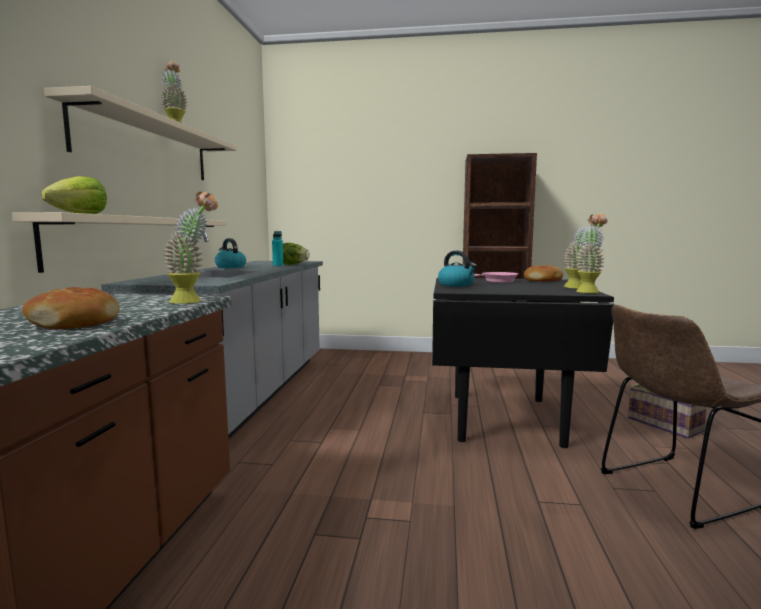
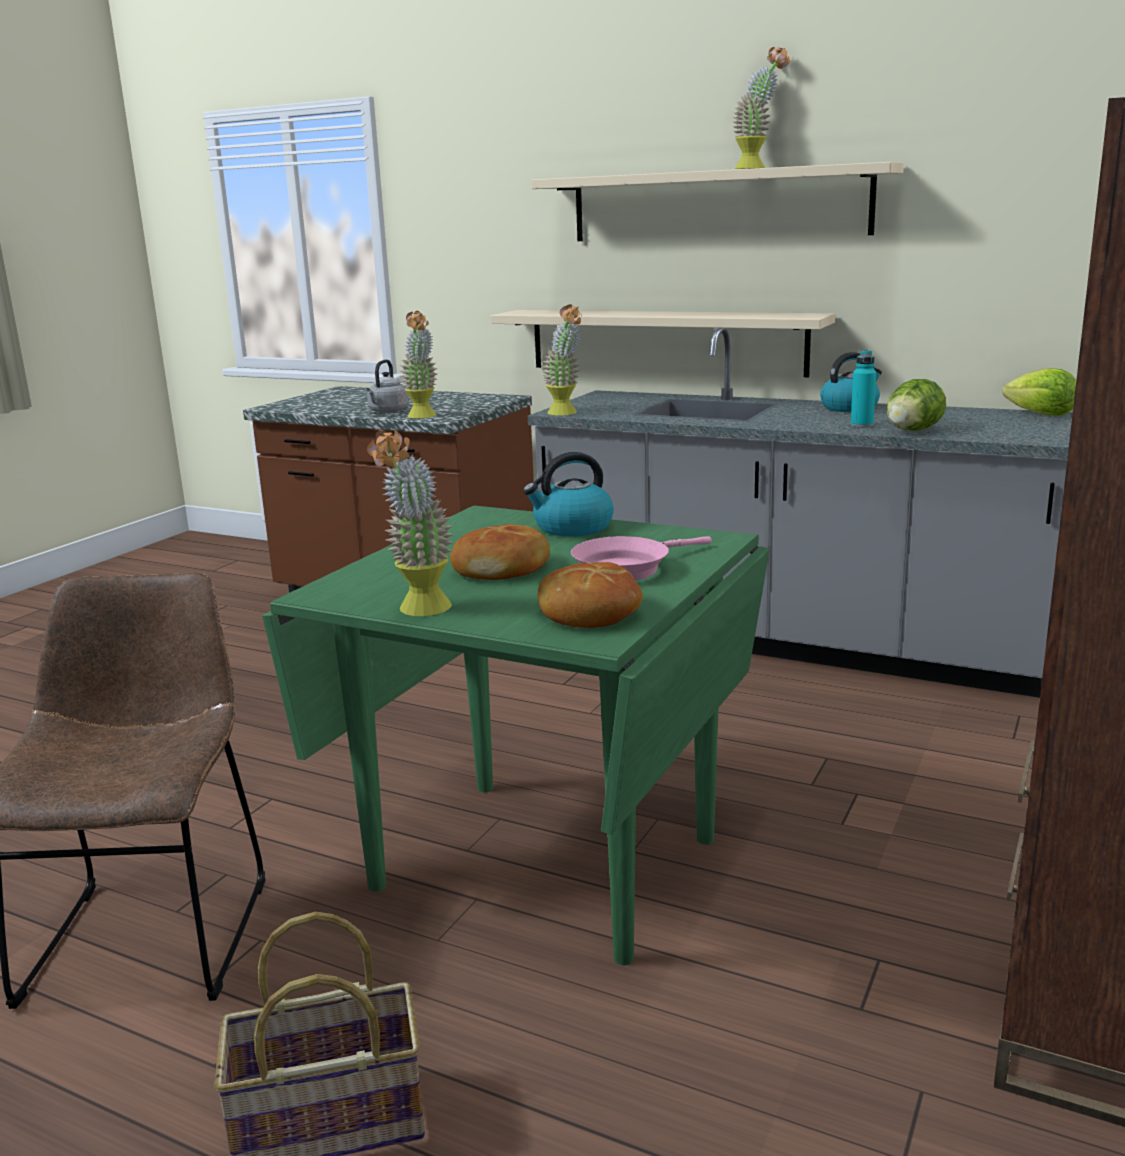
camera: 110 degrees right, 10 degrees up
(75, 323) = (347, 406): bread -> bread (502, 569)
(80, 213) = (547, 312): lettuce -> lettuce (1040, 414)
(144, 309) = (387, 411): none -> grey kettle
(505, 418) = (544, 864): black dining table -> green dining table
(589, 291) = (350, 601): potted plant -> potted plant (566, 414)

